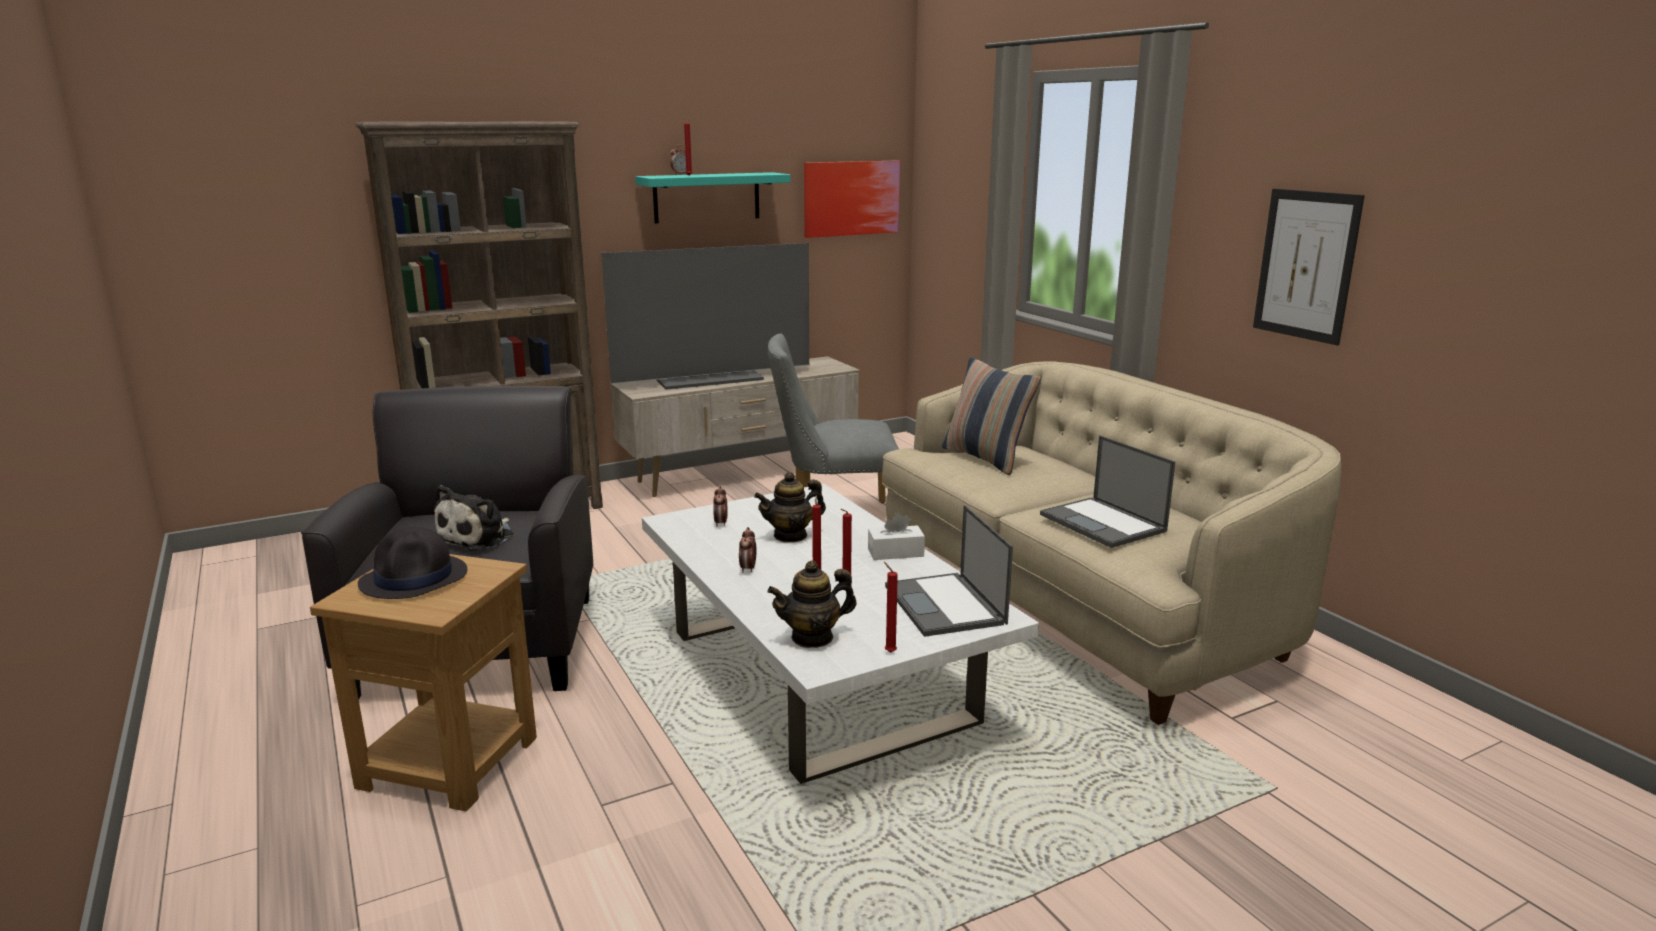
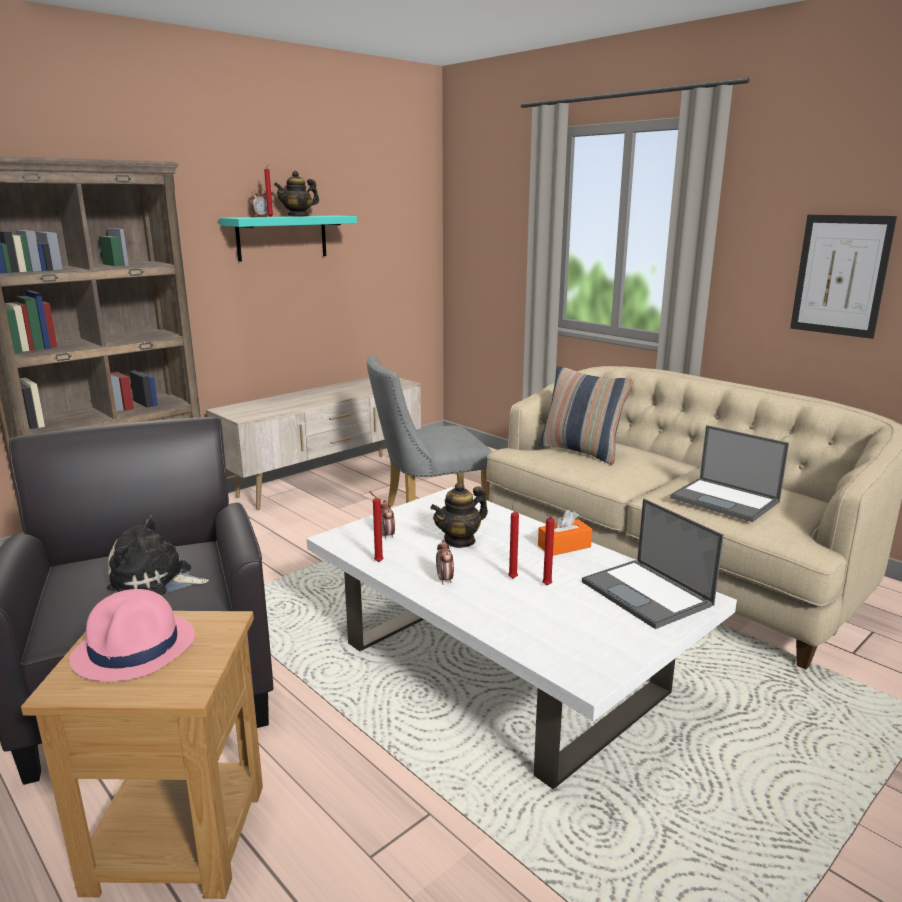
camera: 15 degrees left, 0 degrees up
(414, 578) = (135, 648): black hat -> pink hat
(478, 537) = (155, 581): plush toy -> plush toy turned 90 degrees clockwise
(710, 378) = (297, 399): television -> none
(812, 637) = (557, 646): teapot -> teapot (298, 216)
(851, 198) = (397, 238): picture -> none
(889, 652) = (637, 651): red candle -> red candle (377, 561)
(895, 553) = (564, 546): white tissue box -> orange tissue box

